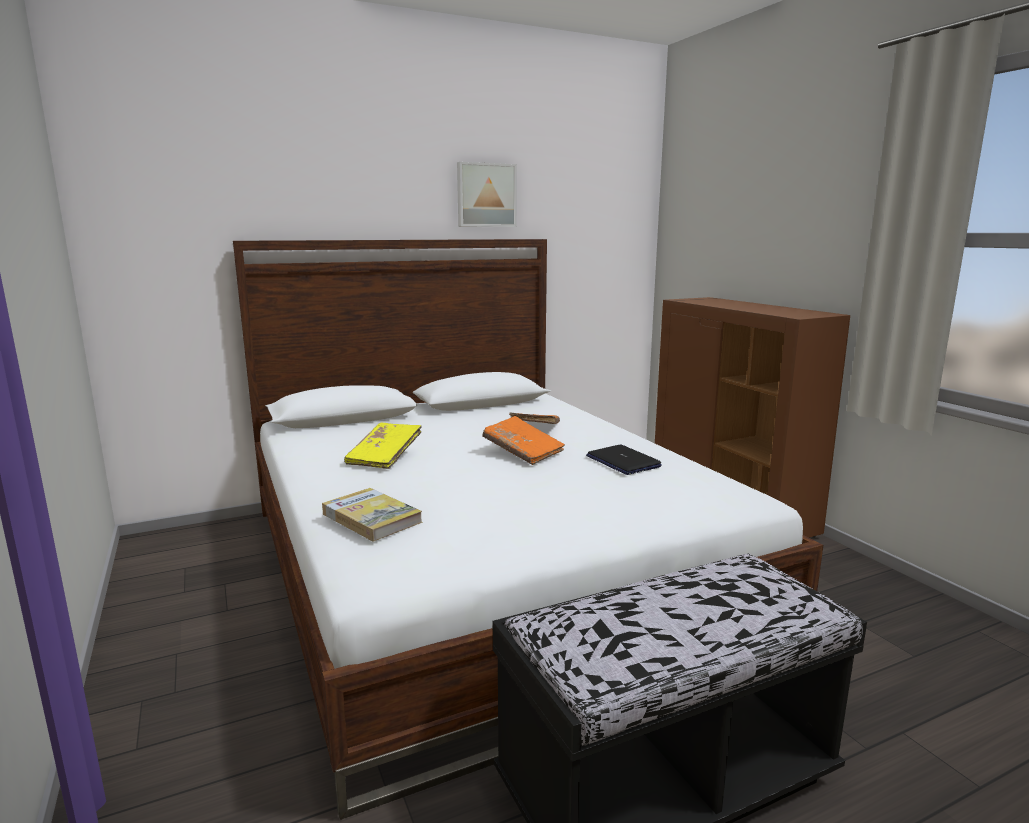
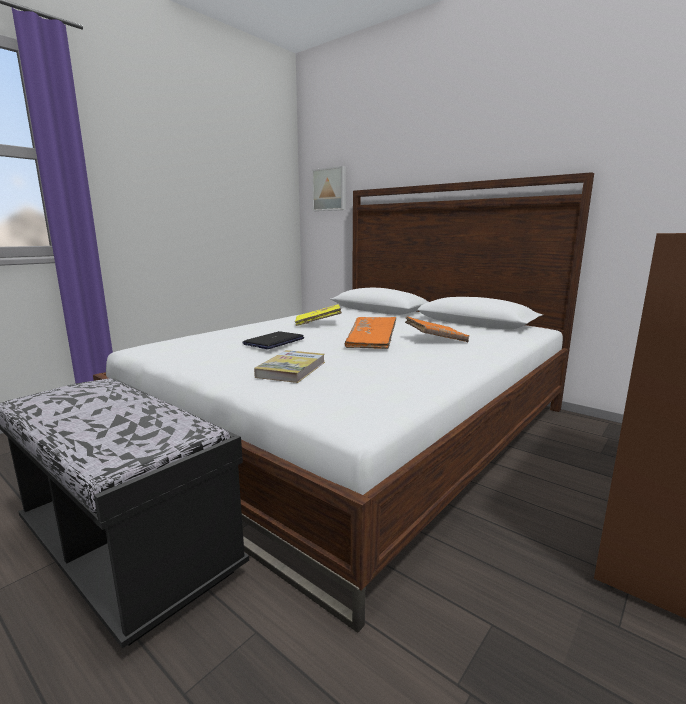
camera: 65 degrees right, 0 degrees up
(371, 518) = (215, 333): book -> book (291, 369)
(485, 195) = (534, 136): picture -> picture (330, 189)
(622, 461) = (394, 367): laptop -> laptop (274, 341)

